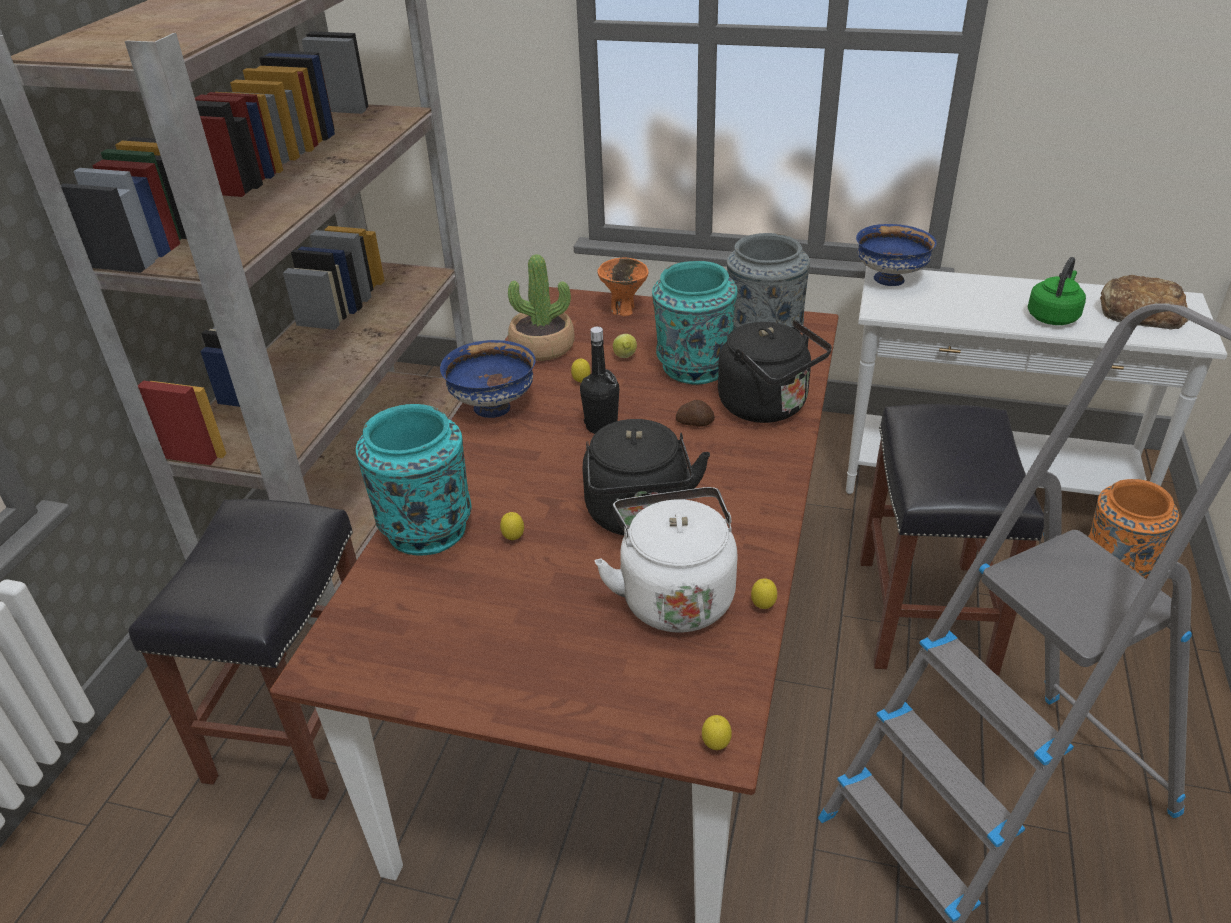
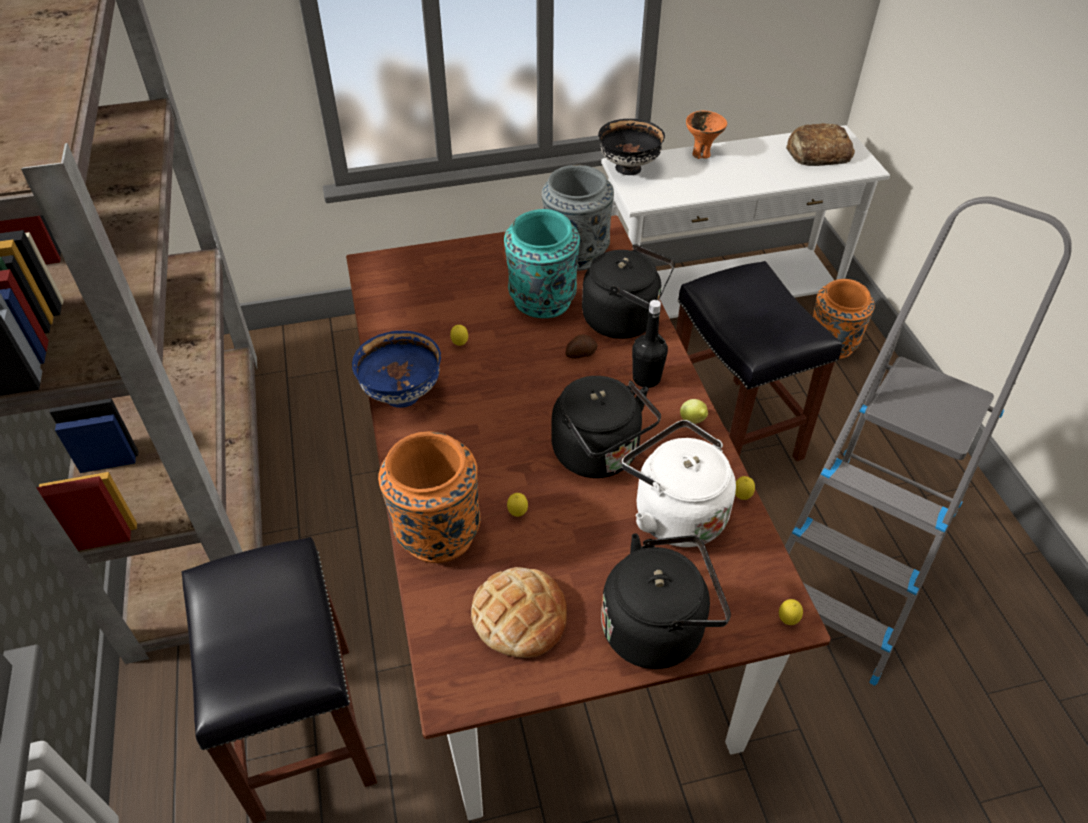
camera: 30 degrees left, 10 degrees up
(425, 528) = (436, 533): turquoise vase -> orange vase
(439, 627) = (519, 616): none -> bread
(542, 347) = (398, 319): potted plant -> none
(566, 692) = (658, 627): none -> black kettle
(601, 426) = (509, 382): black bottle -> black bottle (646, 378)
(623, 310) = (442, 260): orange bowl -> orange bowl (701, 153)
(625, 358) = (479, 308): lemon -> lemon (693, 421)
(889, 279) = (628, 168): blue bowl -> black bowl
(1053, 316) = (764, 172): green kettle -> none

